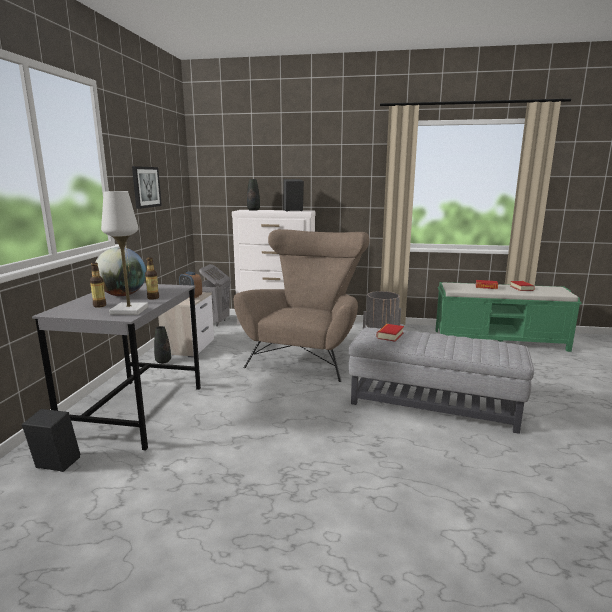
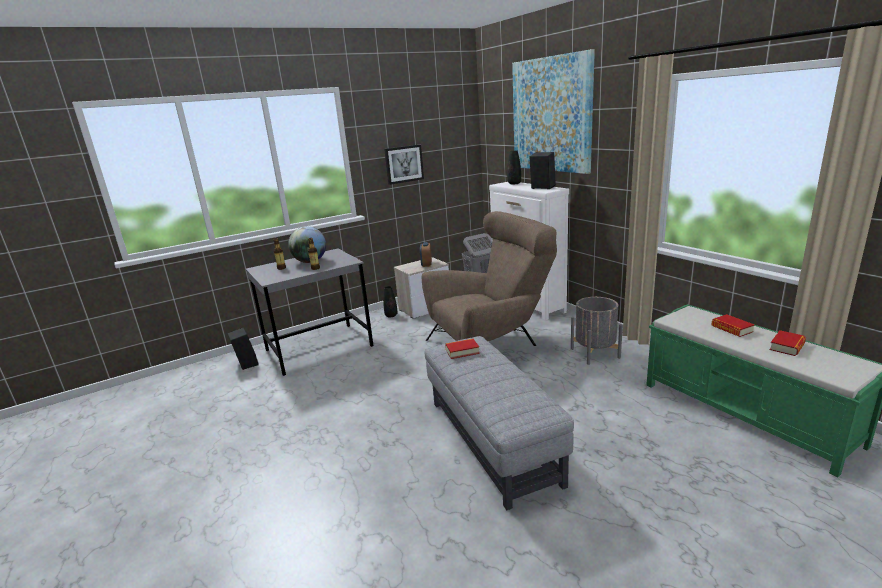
camera: 50 degrees right, 5 degrees up
(129, 310) = (281, 276): white table lamp -> none
(289, 148) = (551, 115): none -> picture

